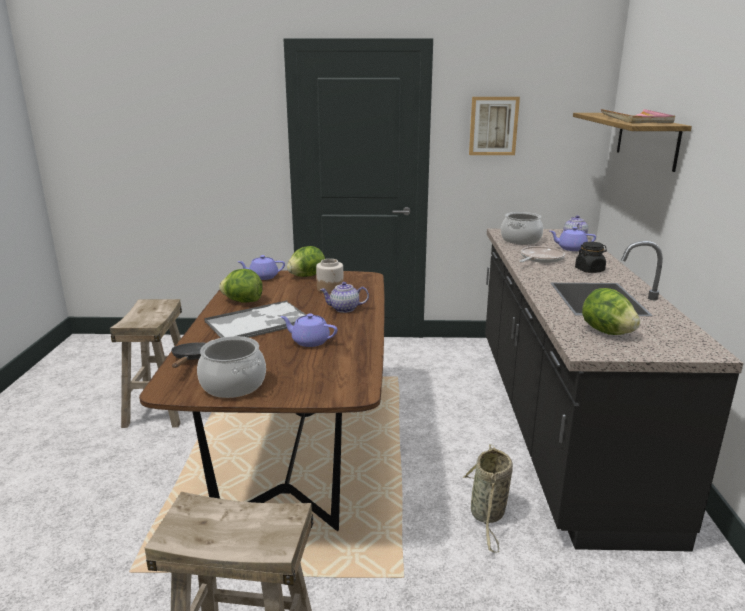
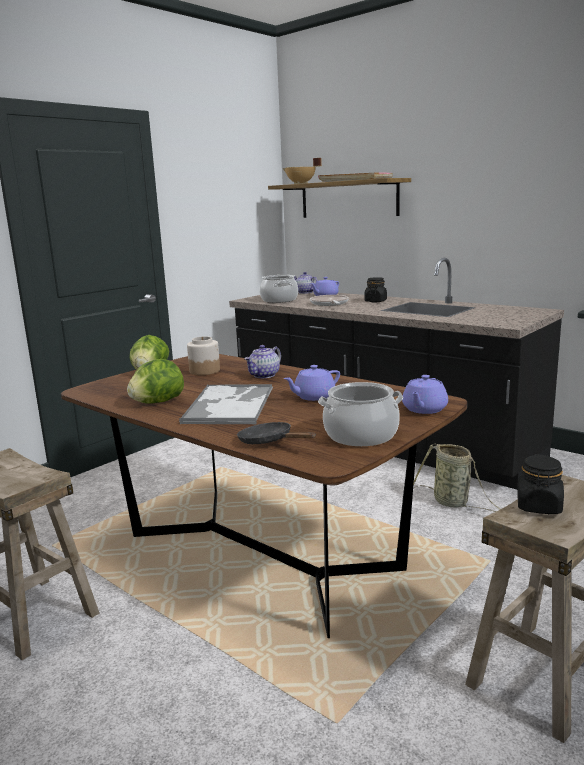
camera: 50 degrees left, 5 degrees down
(228, 515) = (539, 506): none -> black jar
(262, 277) = (108, 385): purple teapot -> purple teapot (424, 409)
(493, 126) = (207, 201): picture -> none
(600, 114) = (300, 183): none -> beige cooking pot
(607, 332) = (487, 317): lettuce -> none

